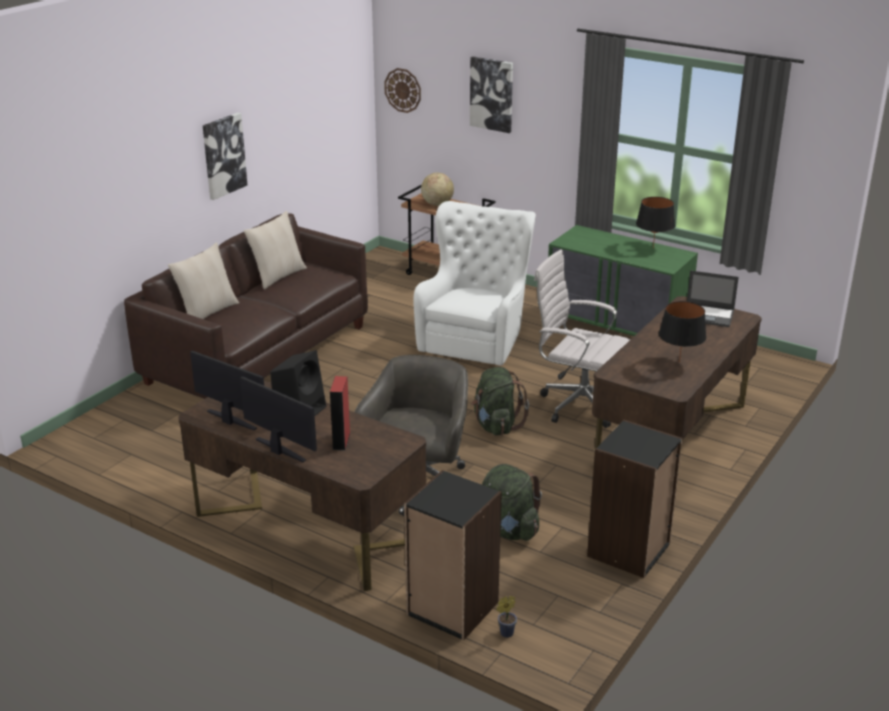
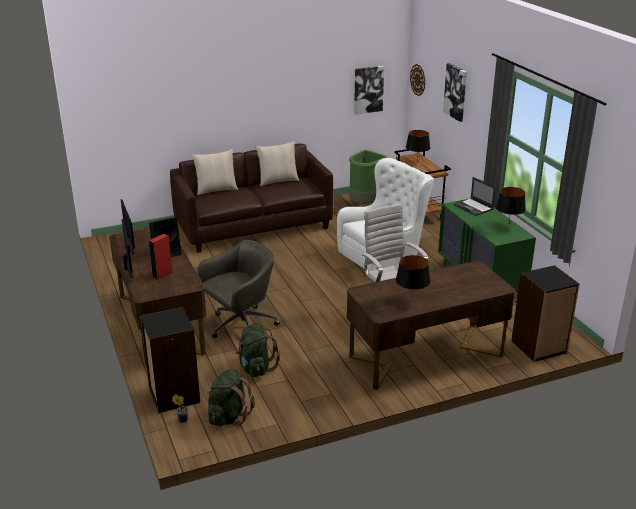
camera: 35 degrees right, 0 degrees up
(223, 155) = (261, 98): picture -> picture (368, 89)
(369, 283) = (365, 204): none -> green trash can
(437, 204) = (417, 162): globe -> black table lamp
(496, 426) = (327, 309): green backpack -> green backpack (229, 416)
(629, 550) = (307, 408): black bookcase -> black bookcase (539, 347)
(708, 315) = (478, 278): laptop -> laptop (474, 207)

